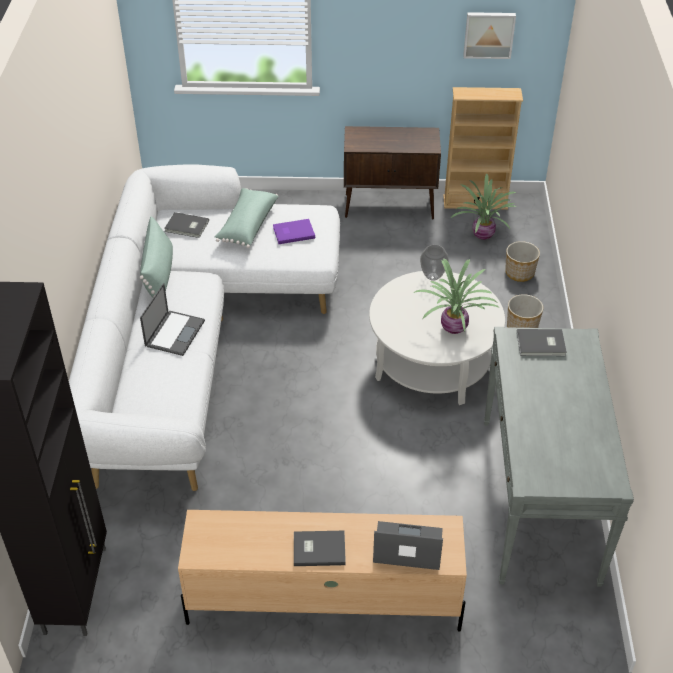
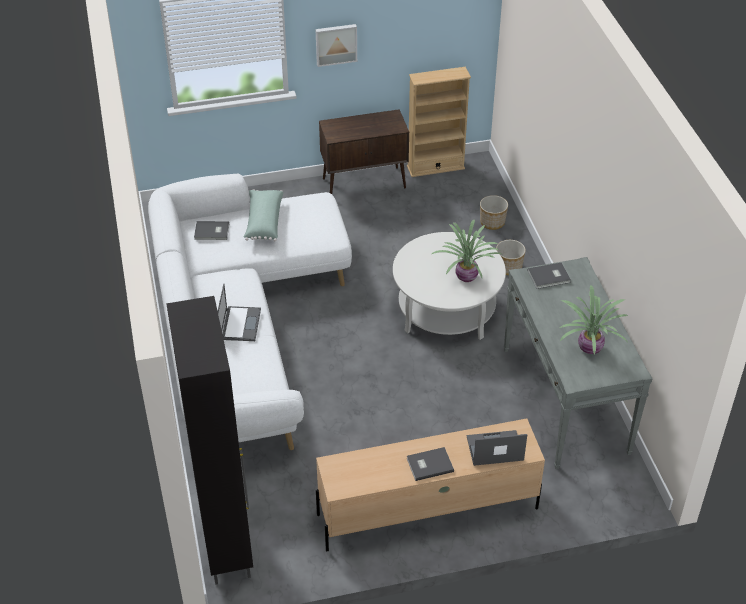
camera: 15 degrees left, 0 degrees up
(159, 273) = (204, 276): green pillow -> none
(293, 232) = (305, 221): purple book -> none
(432, 277) = (434, 238): vase -> none
(483, 234) = (451, 194): potted plant -> potted plant (589, 347)
(489, 34) = (435, 26): picture -> picture (336, 44)

